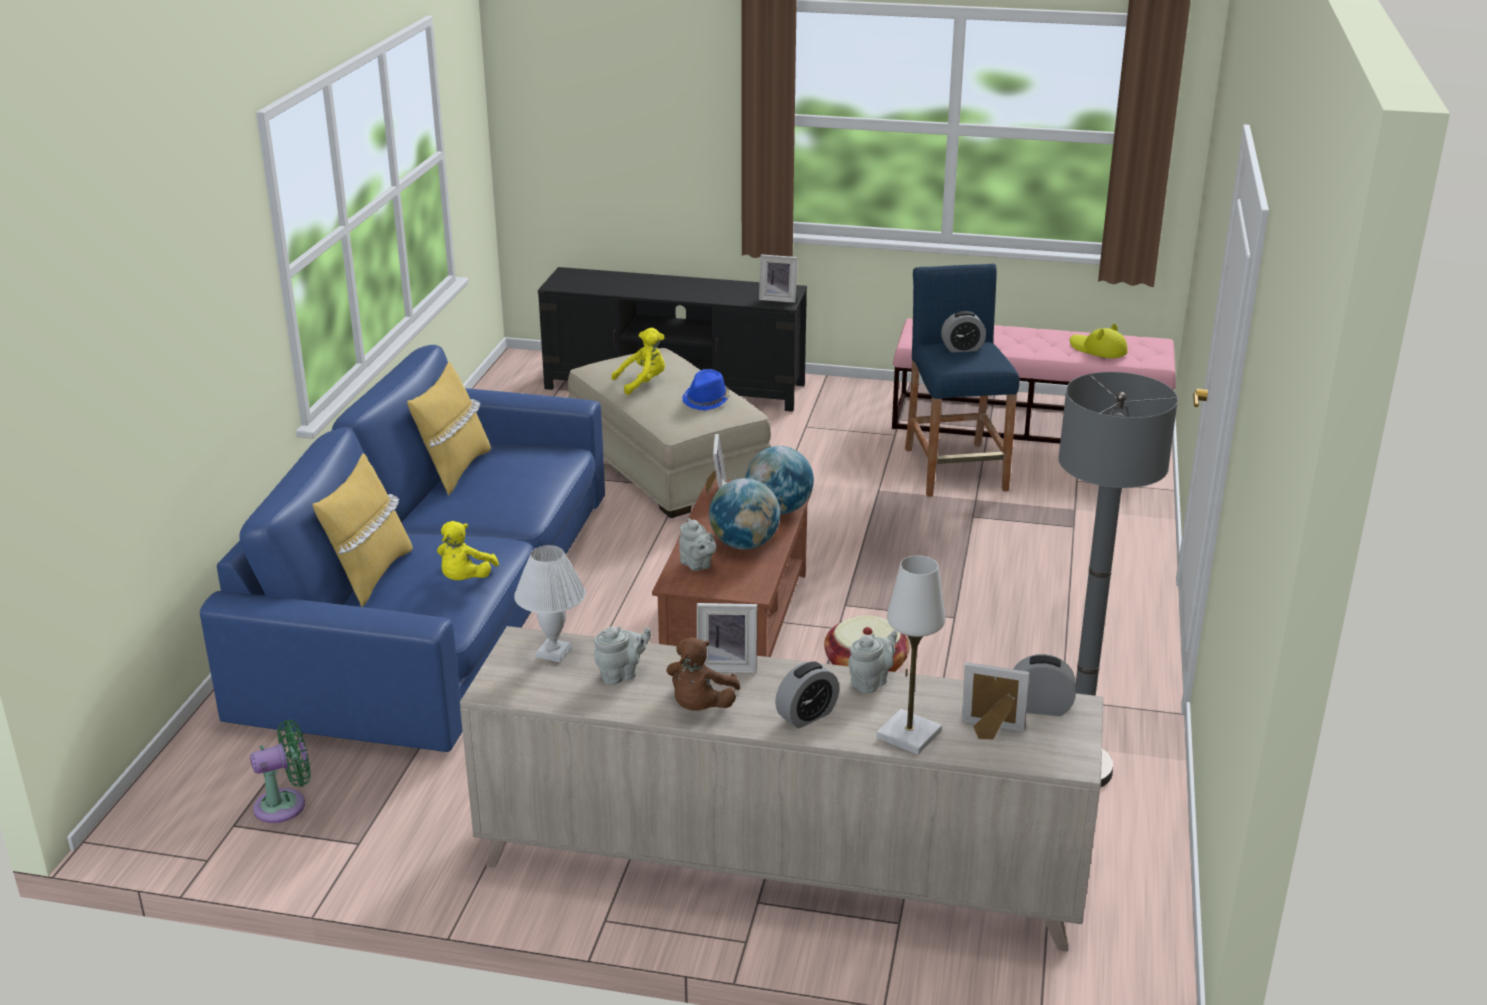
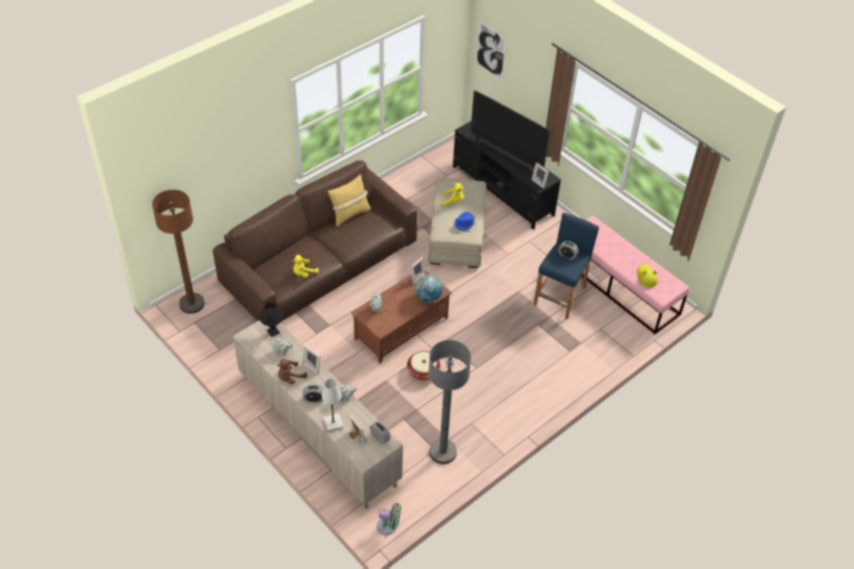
camera: 35 degrees right, 20 degrees up
(189, 795) = (192, 304): none -> brown floor lamp
(285, 805) = (213, 323): green fan -> green fan (388, 526)
(370, 575) = (281, 253): yellow pillow -> none
(438, 603) = (320, 263): blue sofa -> brown sofa
(555, 99) = (490, 50): none -> picture
(555, 652) = (273, 332): white table lamp -> black table lamp
(674, 288) = (506, 155): none -> television
(744, 544) = (400, 307): globe -> none

